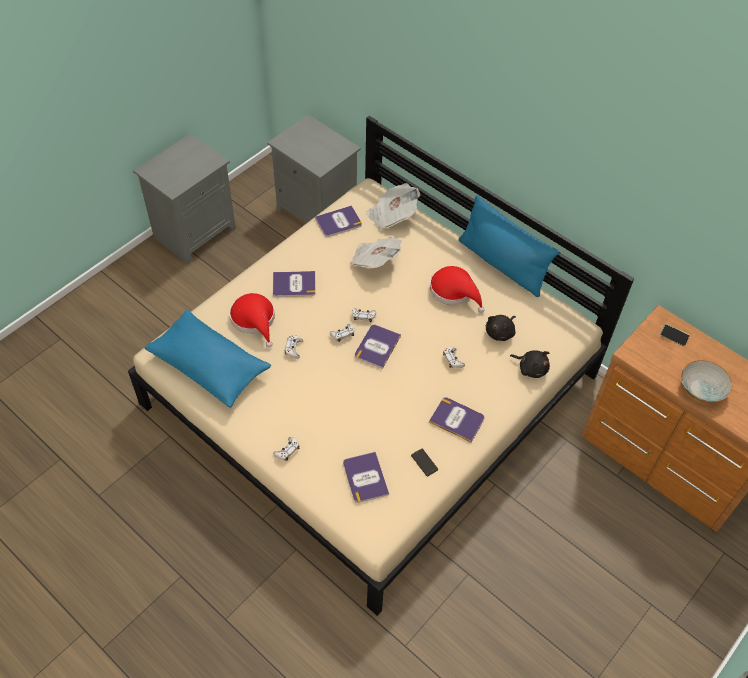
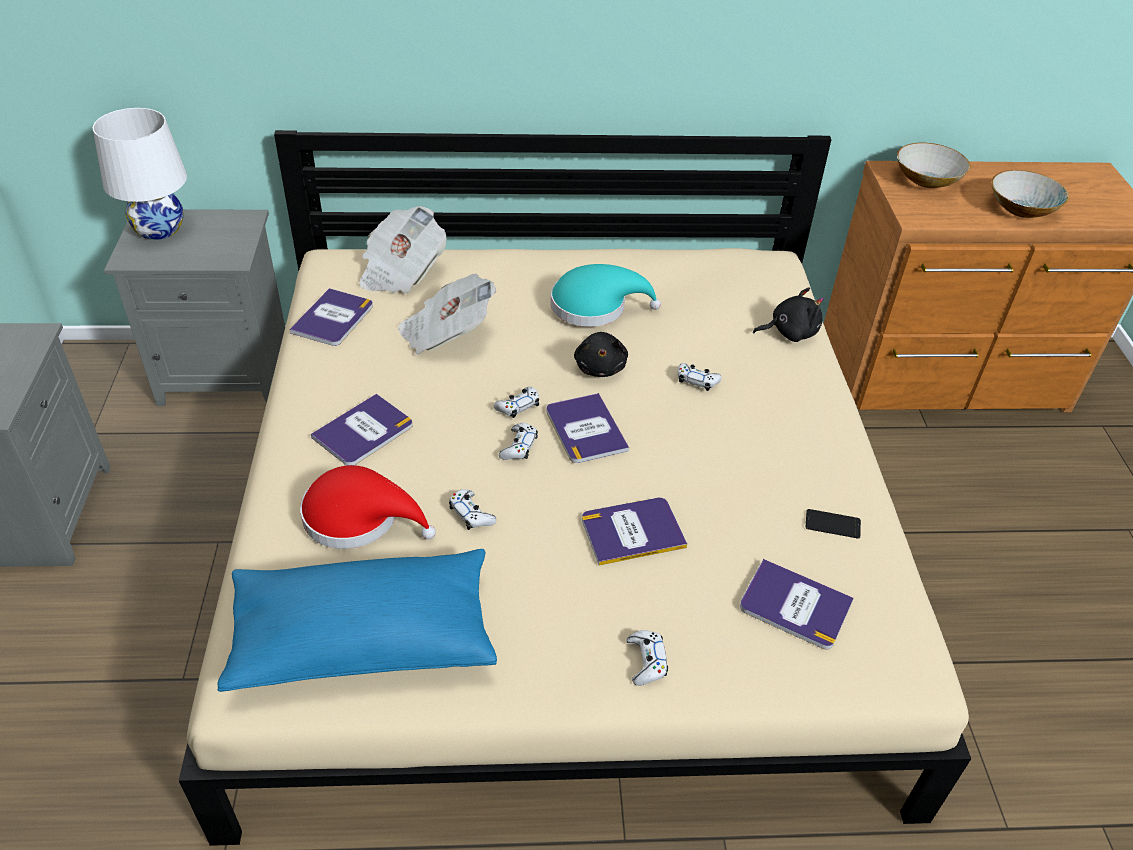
camera: 45 degrees left, 10 degrees down
(307, 132) = (158, 228): none -> white table lamp
(454, 291) = (595, 306): red hat -> turquoise hat
(457, 419) = (796, 444): book -> book (632, 531)
(500, 332) = (707, 316): black plush toy -> black plush toy (600, 367)
(502, 264) = (608, 248): blue pillow -> none
(673, 337) = (926, 180): phone -> bowl

